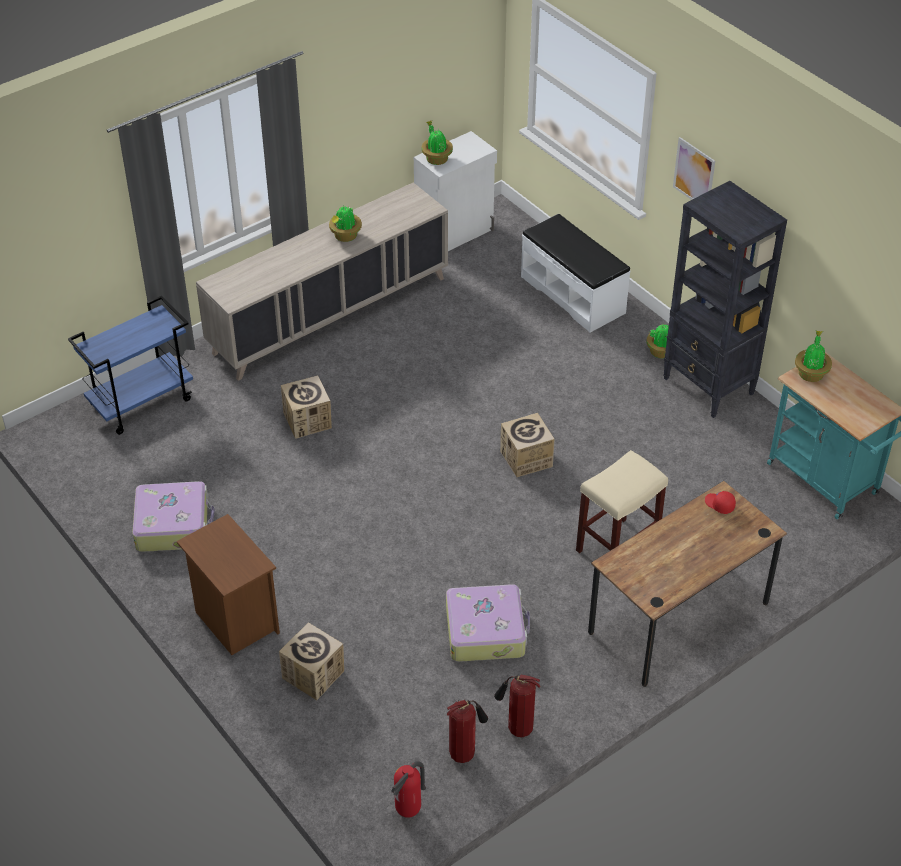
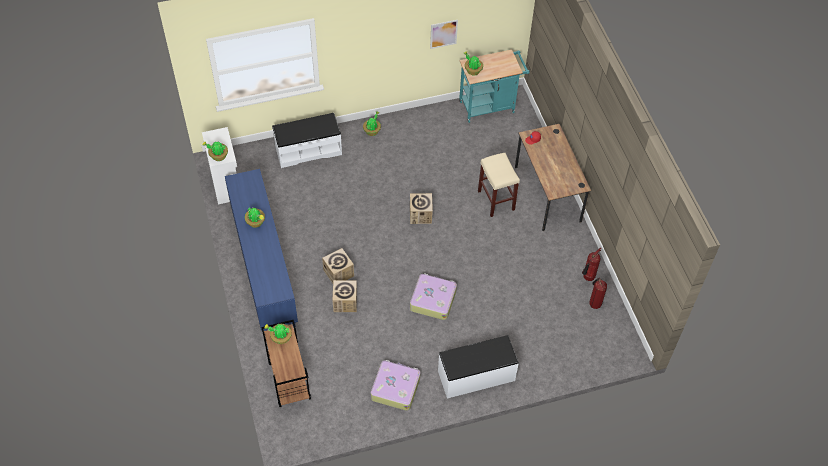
camera: 70 degrees left, 10 degrees up
(142, 402) = (289, 380): blue cart -> brown cart
(156, 324) = (280, 338): none -> potted plant
(234, 620) = (476, 376): brown nightstand -> white bench
(313, 674) = (525, 351): cardboard box -> cardboard box (338, 273)
(329, 315) = (263, 266): beige cabinet -> blue cabinet
(408, 811) = (619, 336): fire extinguisher -> none
(486, 630) = (526, 270): suitcase -> suitcase (433, 300)
(694, 173) = (354, 44): picture -> picture (443, 34)
(709, 387) = (406, 123): black bookcase -> none

